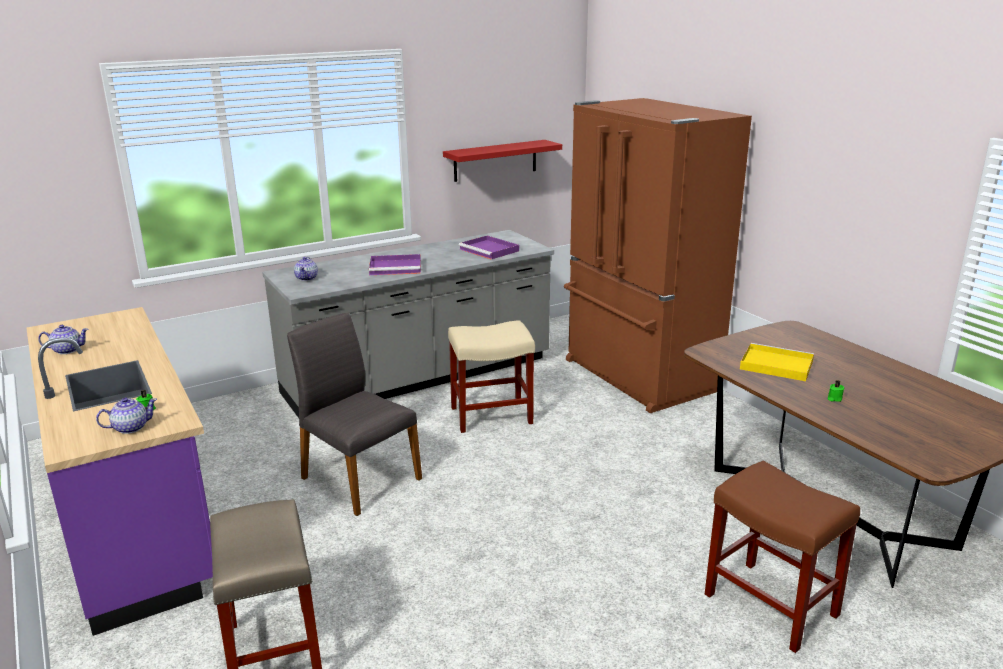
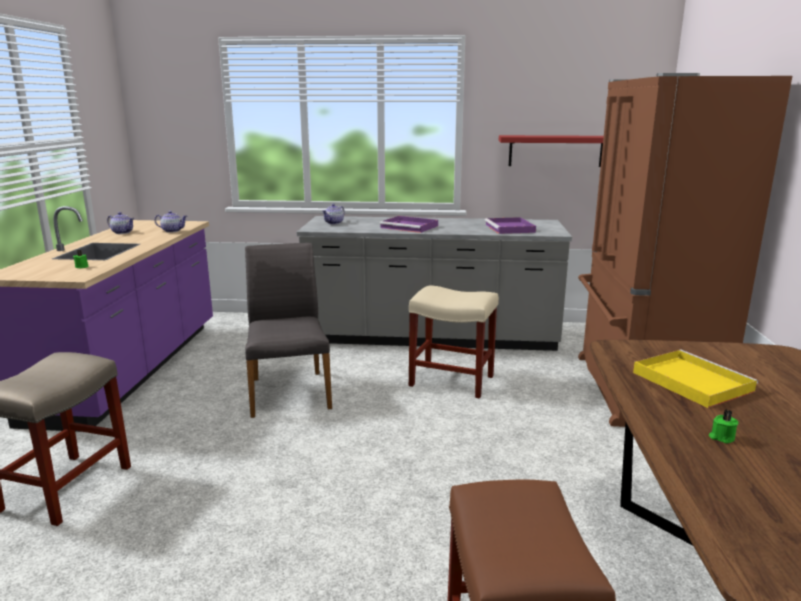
camera: 35 degrees right, 5 degrees down
(130, 428) = (51, 273): teapot -> teapot (172, 231)

